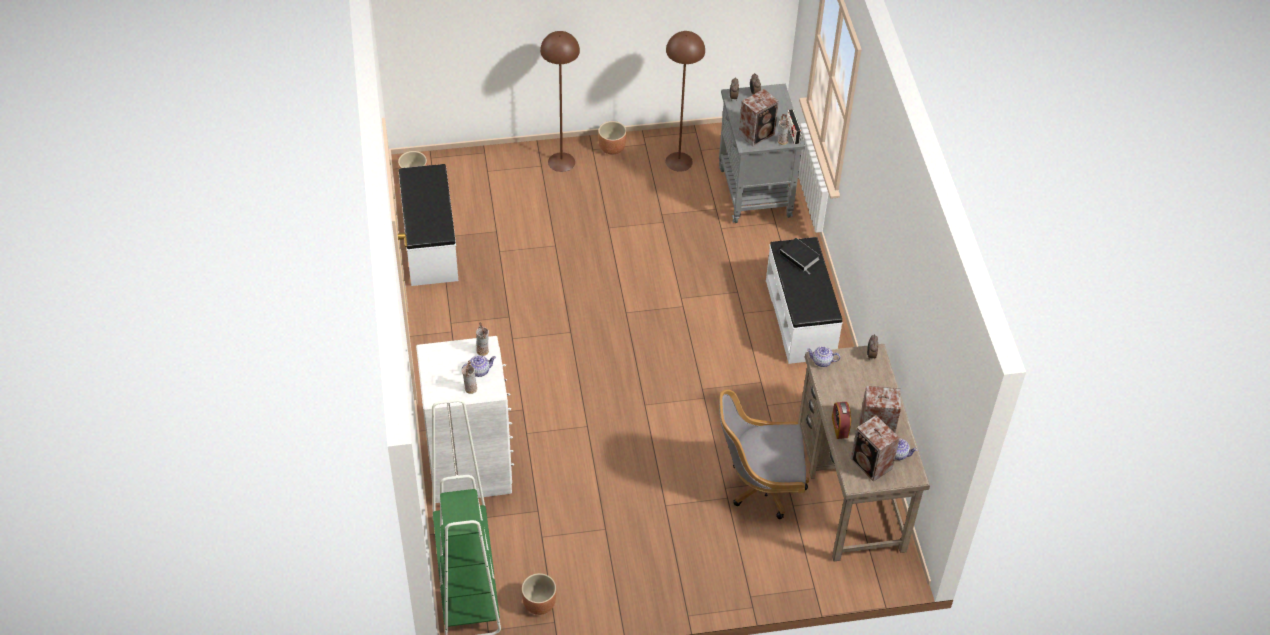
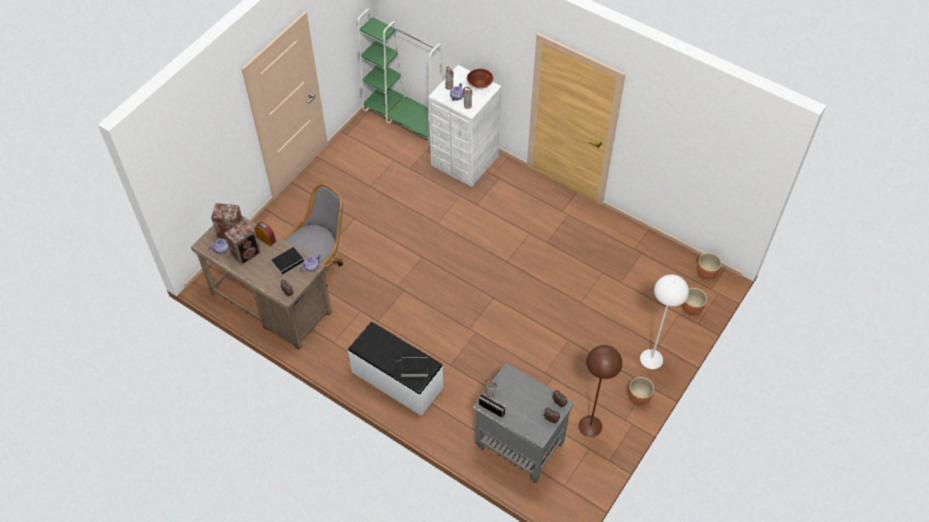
camera: 135 degrees right, 5 degrees up
(429, 244) = (640, 244): white bench -> none
(435, 364) = (480, 84): none -> brown bowl
(539, 603) = (361, 136): brown planter -> brown planter (692, 308)
(561, 162) = (651, 359): brown floor lamp -> white floor lamp
(757, 134) = (511, 387): speaker -> none
(839, 385) = (288, 261): none -> book

